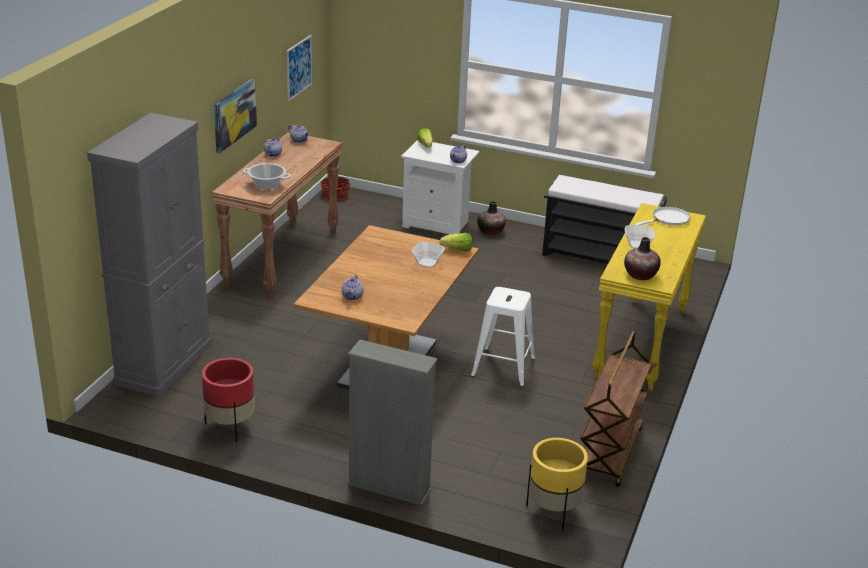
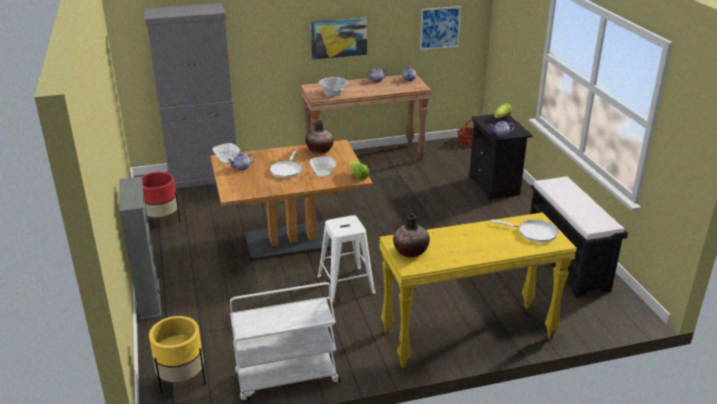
camera: 55 degrees right, 0 degrees up
(393, 277) = (286, 170): none -> white frying pan
(438, 224) = (495, 187): white nightstand -> black nightstand
(490, 232) = (521, 208): vase -> vase (319, 150)
(610, 453) = (286, 379): brown cart -> white cart
(638, 245) = (462, 234): bowl -> bowl (227, 160)

